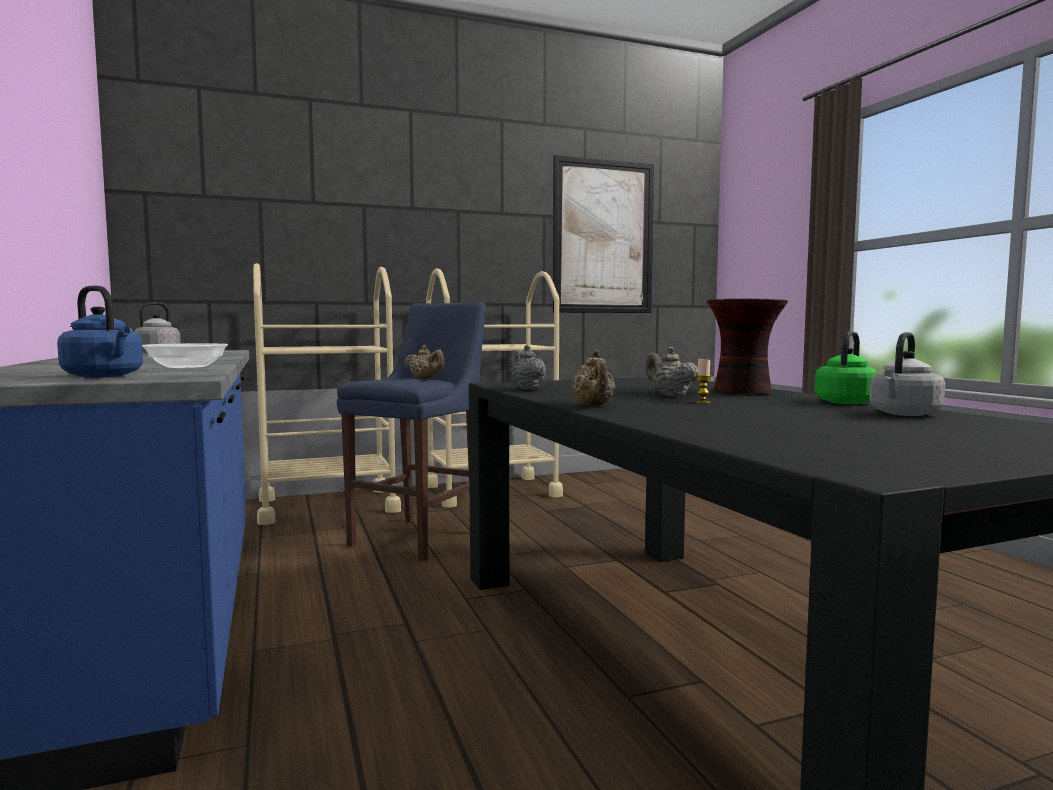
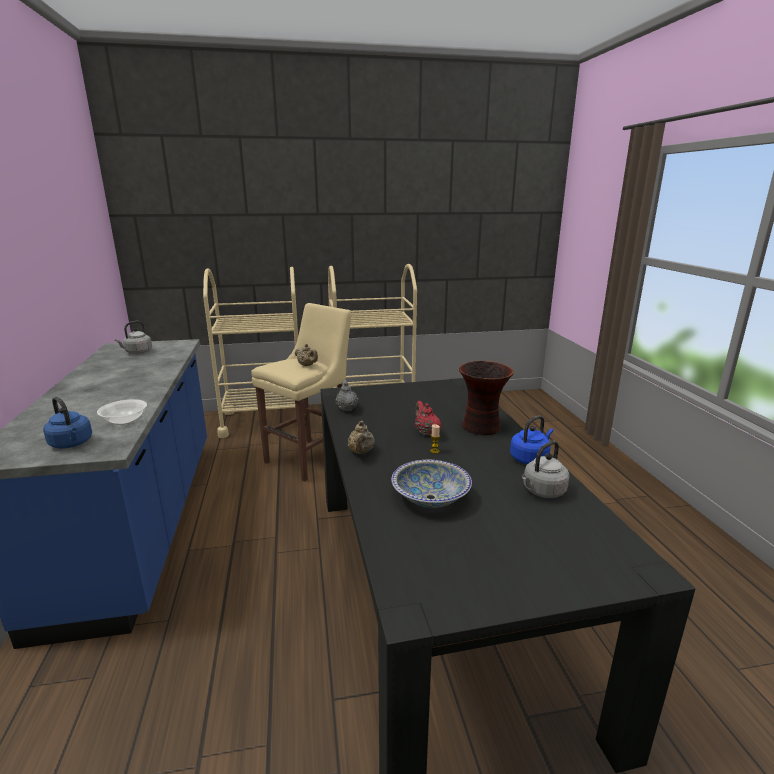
camera: 10 degrees right, 15 degrees up
(420, 537) = (310, 457): blue stool -> beige stool
(603, 237) = (464, 227): picture -> none
(669, 395) = (426, 432): beige teapot -> red teapot
(750, 421) = (430, 497): none -> bowl
(846, 402) = (530, 458): green kettle -> blue kettle

